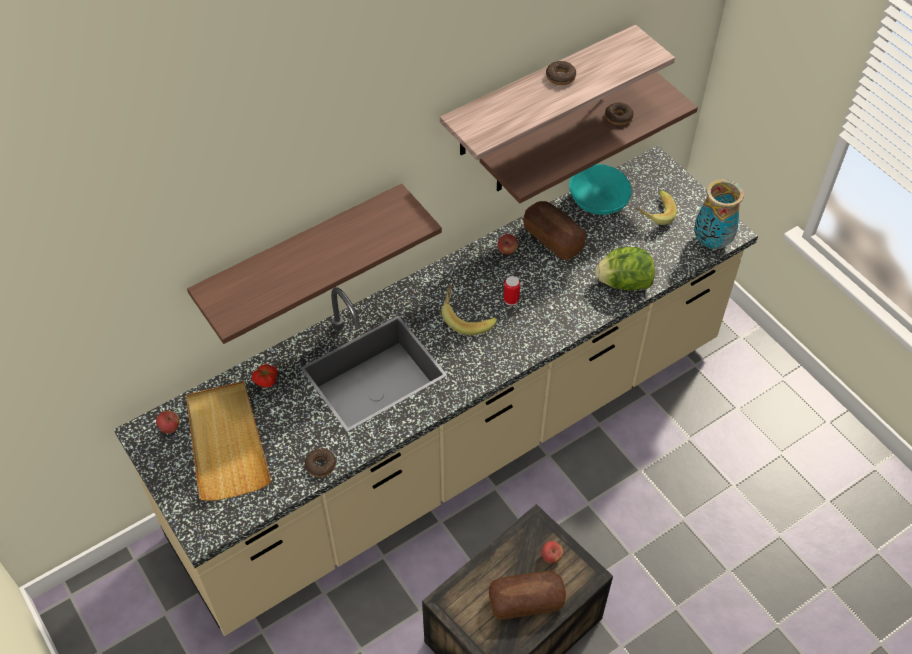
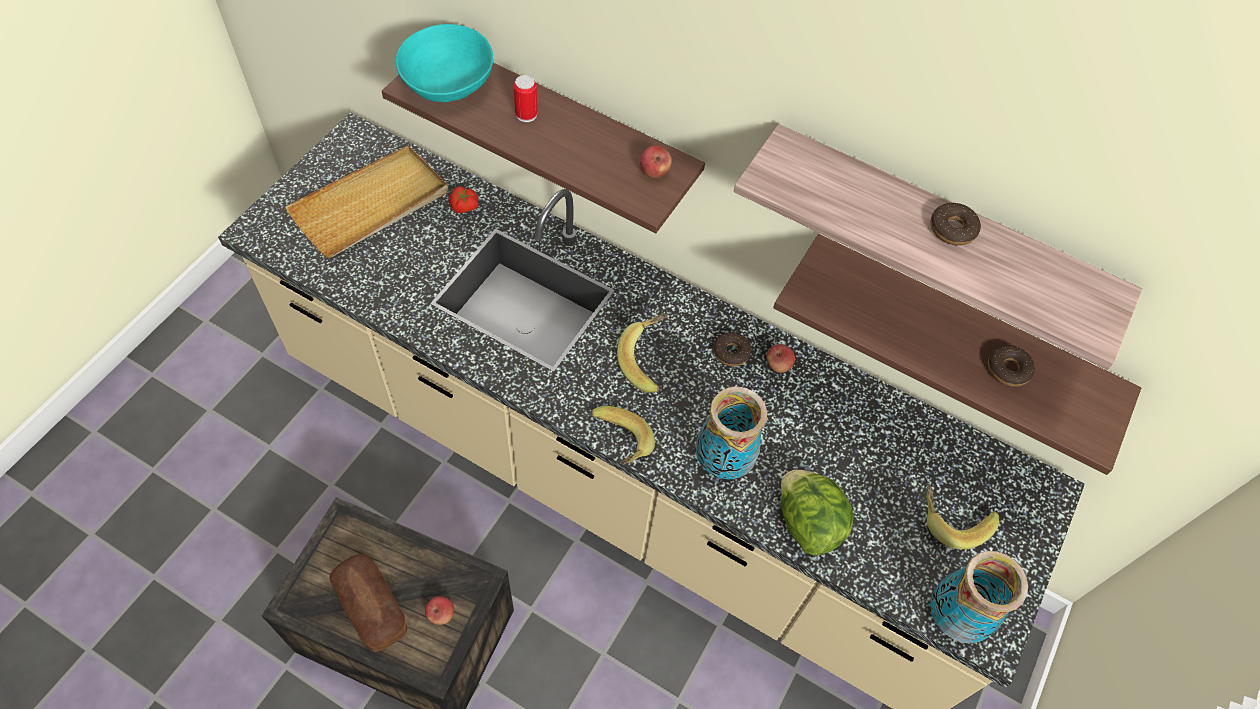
camera: 60 degrees right, 5 degrees up
(170, 427) = (370, 153): apple -> apple (654, 172)
(321, 465) = (376, 297): donut -> donut (731, 352)
(511, 300) = (703, 398): can -> can (526, 114)
(523, 359) = (617, 445): none -> banana
(553, 238) = (830, 410): bread -> none
(562, 308) = (722, 461): none -> vase
(597, 202) = (926, 441): turquoise bowl -> turquoise bowl (448, 83)

